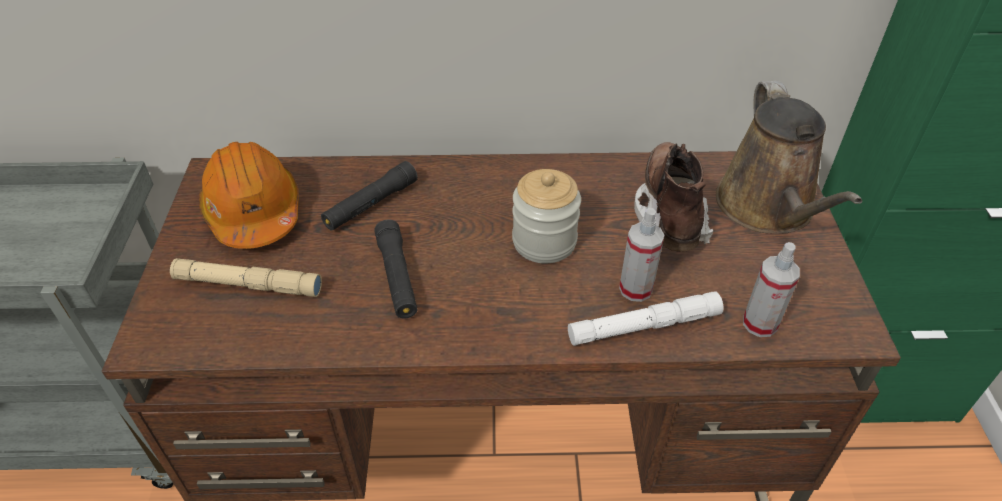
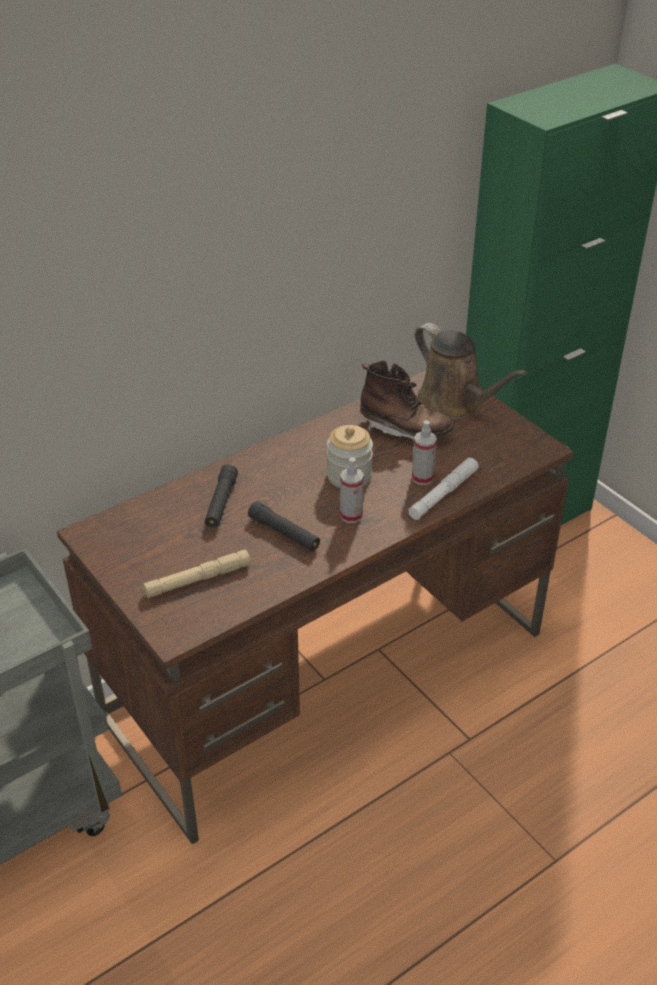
camera: 35 degrees left, 5 degrees down
(254, 212) = (148, 541): orange hard hat -> none
(669, 214) = (404, 430): brown boot -> brown boot turned 150 degrees clockwise
(760, 323) = (498, 466): spray bottle -> spray bottle (351, 515)

